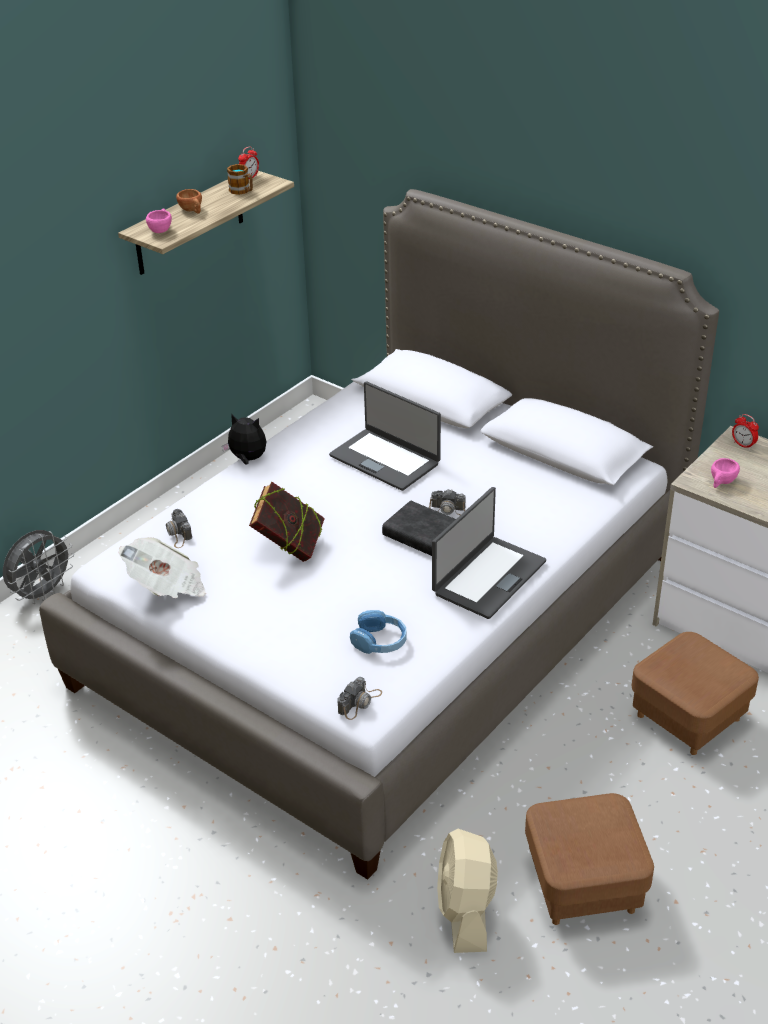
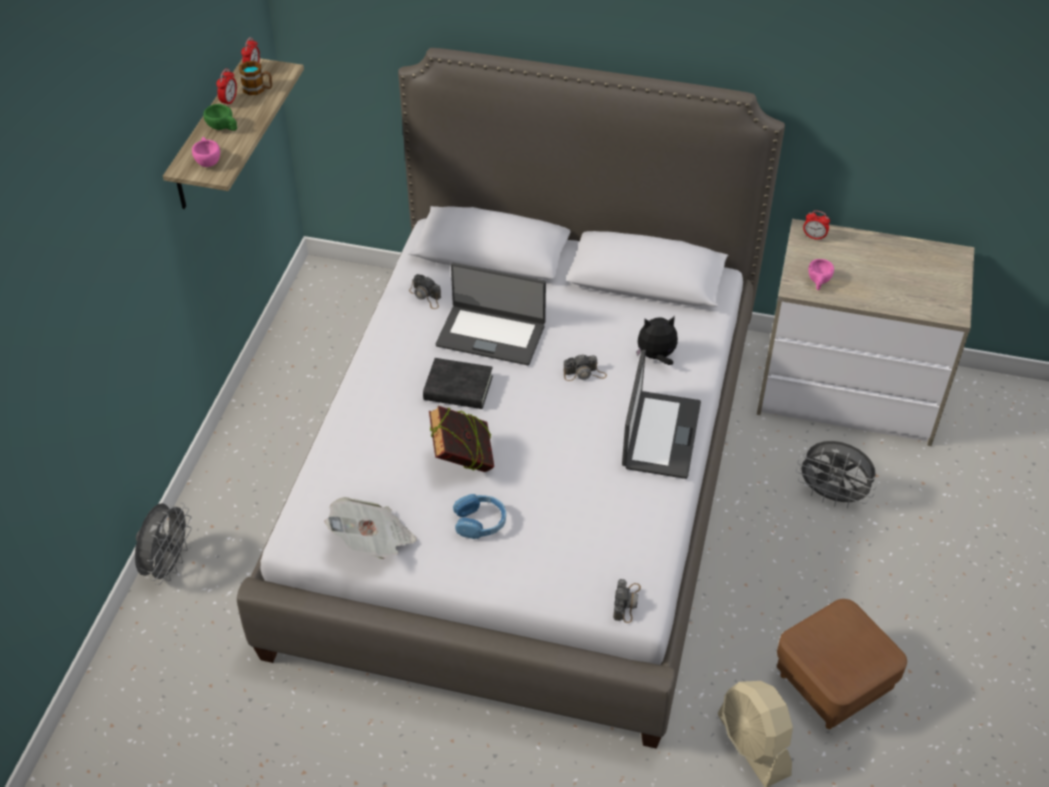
camera: 25 degrees left, 10 degrees up
(178, 534) = (346, 479): camera -> camera (426, 296)
(192, 211) = (223, 128): brown cup -> green cup
(212, 195) = (229, 101): none -> alarm clock
(247, 459) = (356, 373): plush toy -> plush toy (656, 356)
(379, 641) = (606, 533): blue headphones -> blue headphones (480, 522)
(421, 534) = (574, 408): black book -> black book (458, 388)
(688, 718) = (832, 496): brown ottoman -> grey fan

